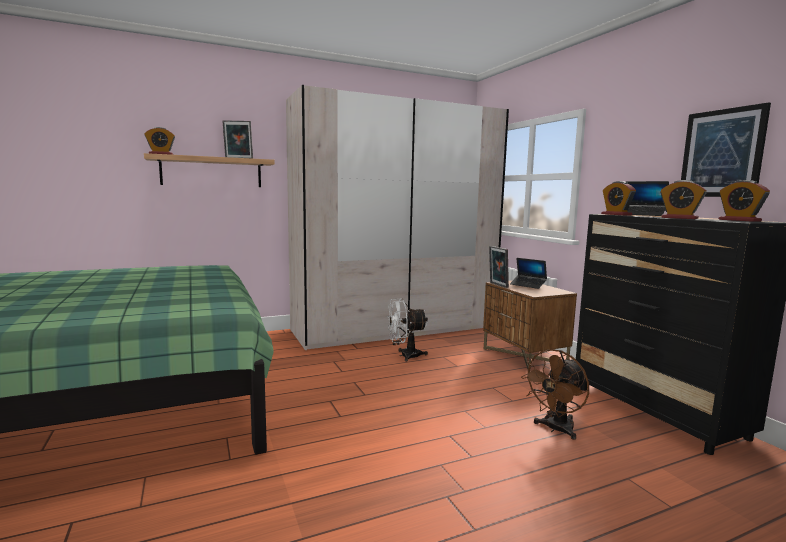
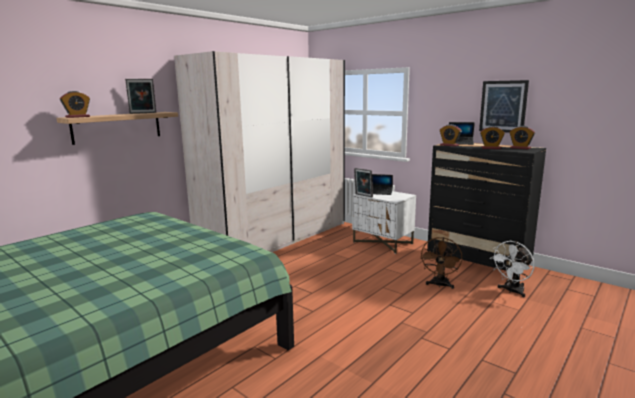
camera: 25 degrees left, 5 degrees up
(405, 356) = (307, 258): white fan -> white fan (512, 291)
(524, 357) = (383, 243): brown nightstand -> white nightstand

